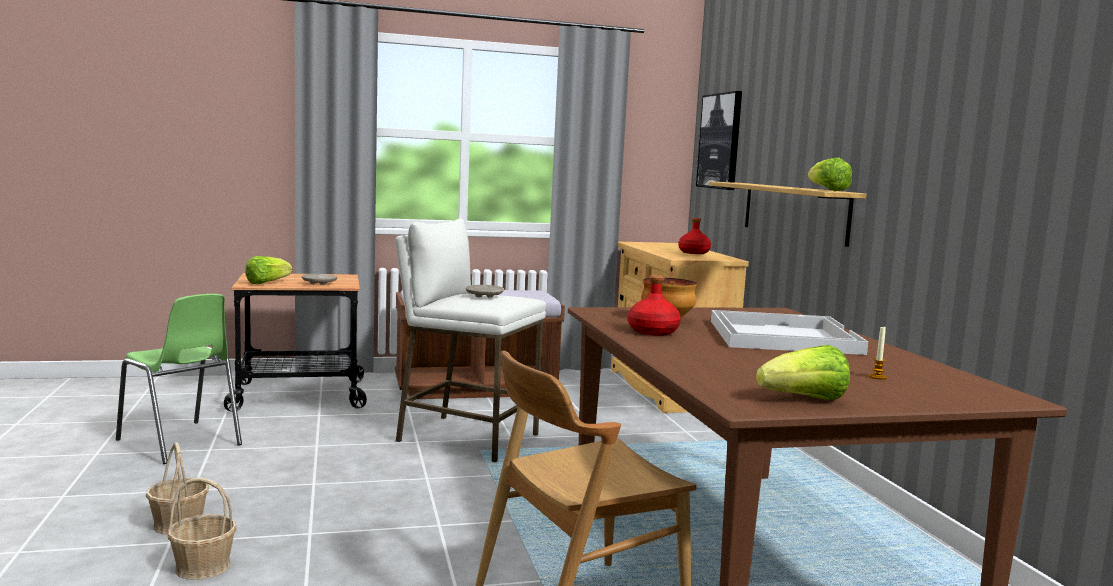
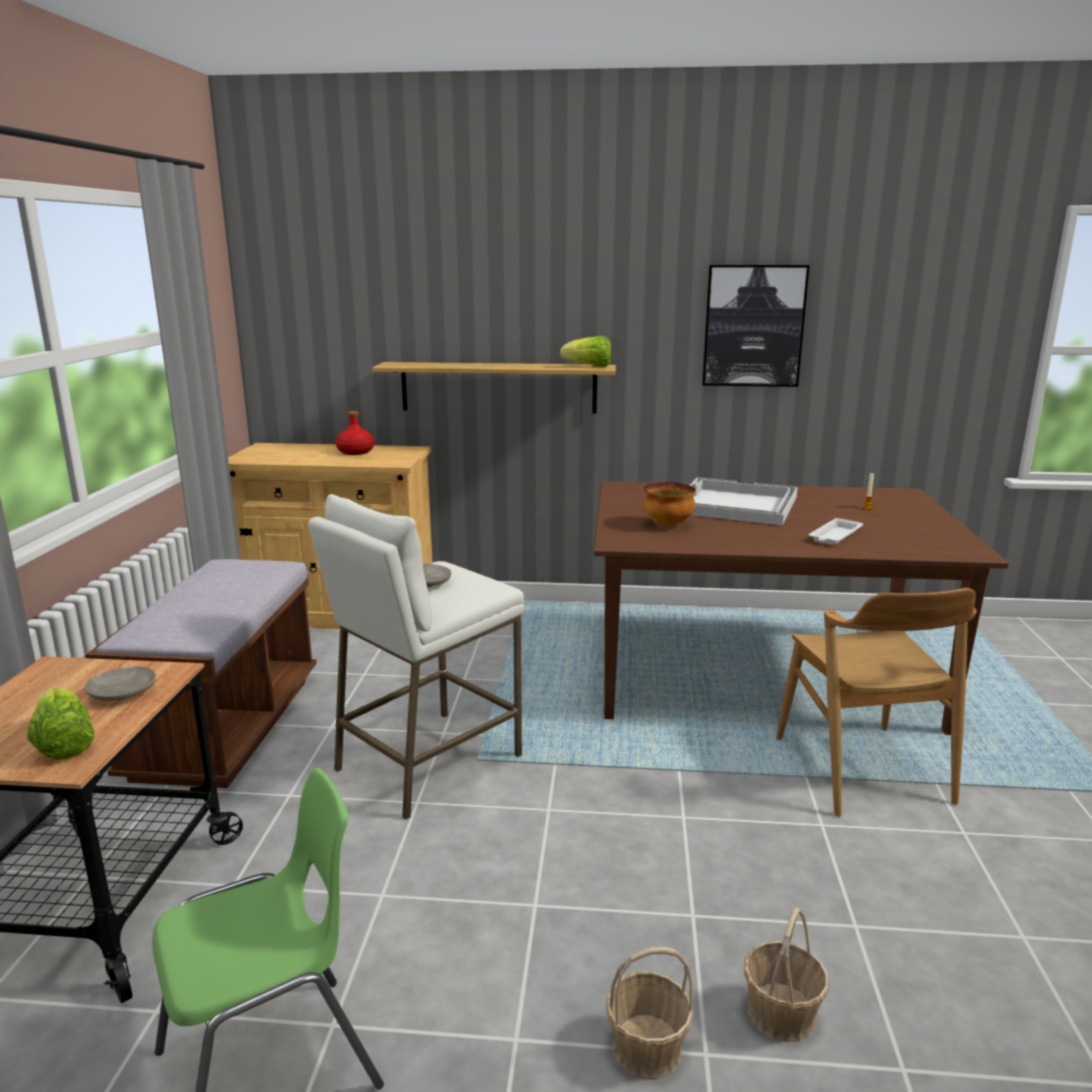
camera: 70 degrees left, 10 degrees up
(652, 331) = (724, 537): red bottle -> none
(719, 360) = (834, 536): none -> white tray
(720, 141) = (316, 313): picture -> picture (753, 326)
(805, 400) = (945, 535): lettuce -> none

